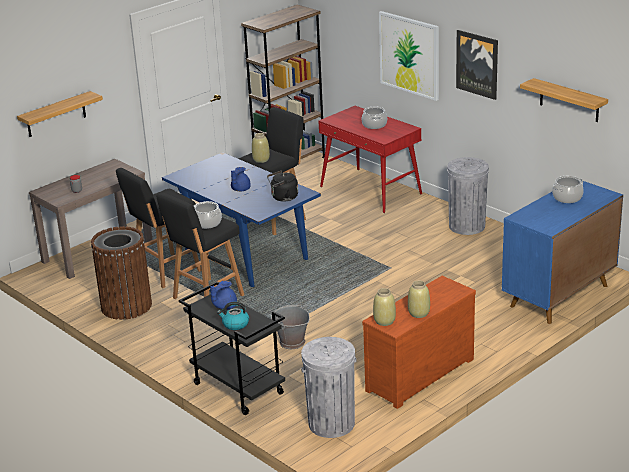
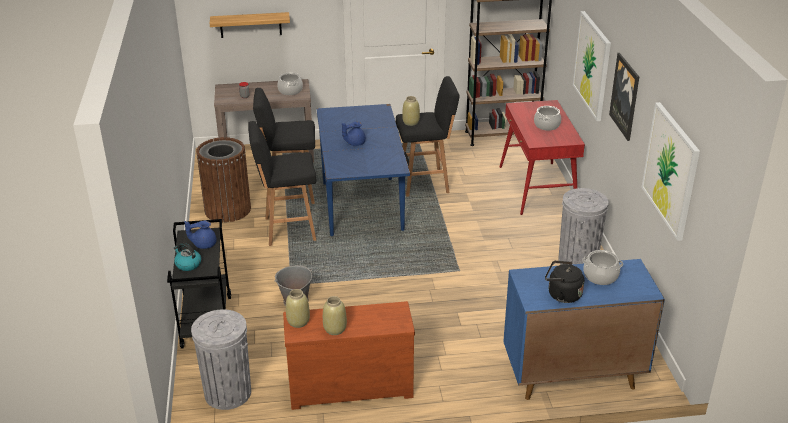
camera: 35 degrees right, 5 degrees up
(207, 223) = (292, 163): cooking pot -> cooking pot (290, 91)
(283, 198) = (375, 165): black kettle -> black kettle (562, 295)
(569, 100) = (671, 170): shelf -> picture

